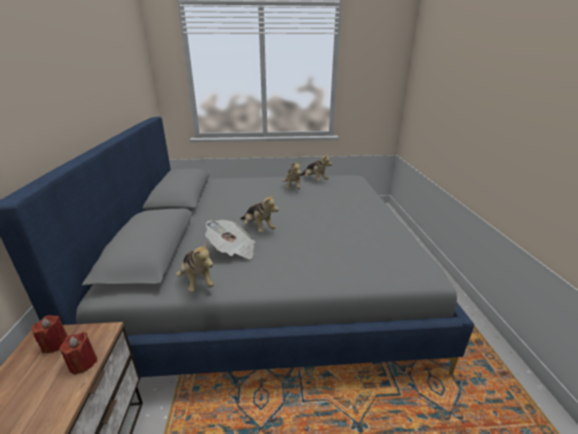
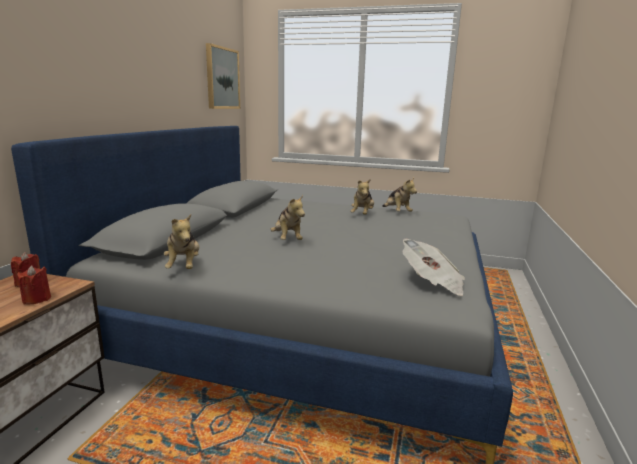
camera: 20 degrees right, 10 degrees down
(136, 71) = (222, 78): none -> picture
(232, 250) = (242, 251): newspaper -> newspaper (432, 283)

